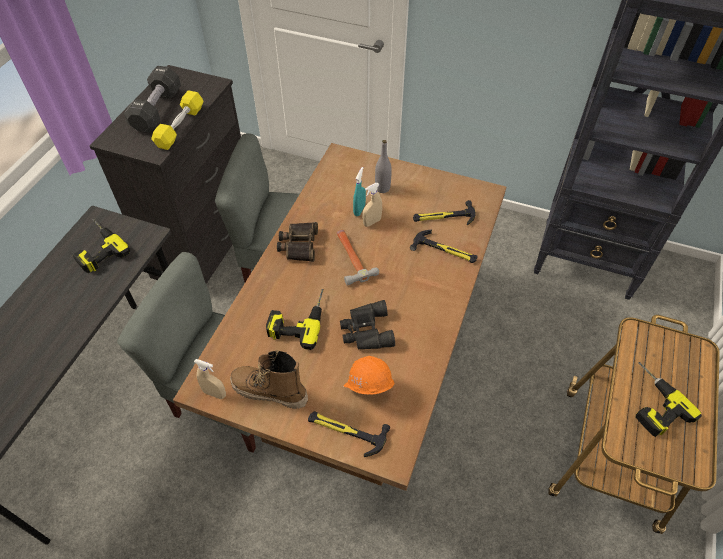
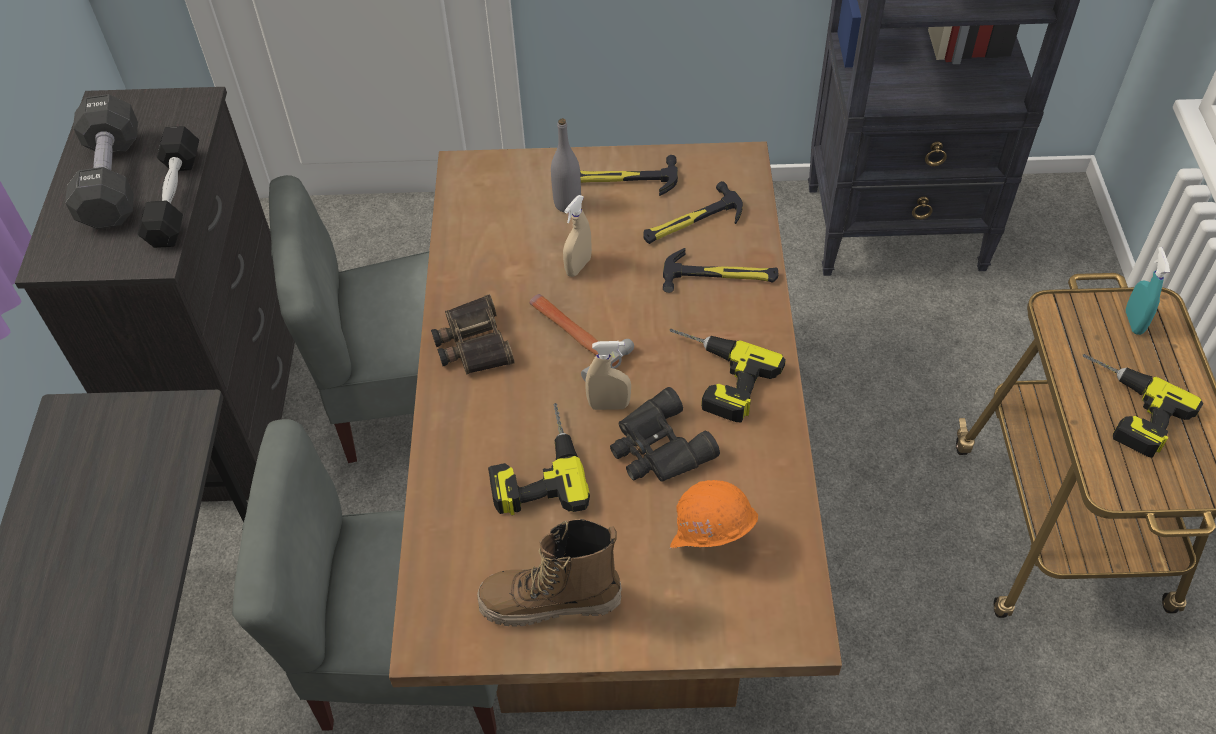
camera: 20 degrees left, 0 degrees up
(96, 248) = (96, 469): power drill -> power drill (713, 377)
(180, 127) = (175, 198): yellow dumbbell -> black dumbbell
(215, 393) = (457, 639): beige spray bottle -> beige spray bottle (609, 405)
(346, 431) = (707, 618): hammer -> hammer (624, 180)
(359, 210) = (547, 252): turquoise spray bottle -> turquoise spray bottle (1133, 322)

